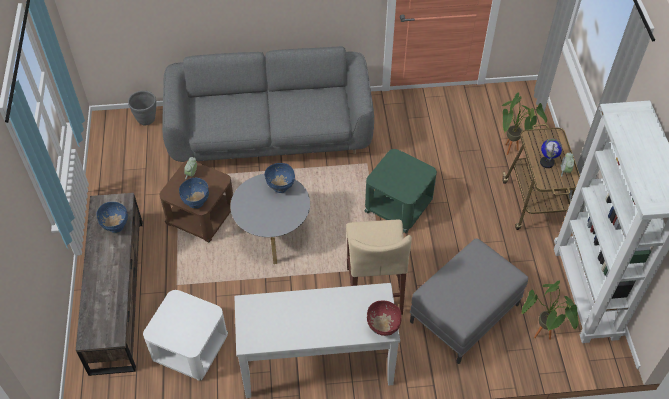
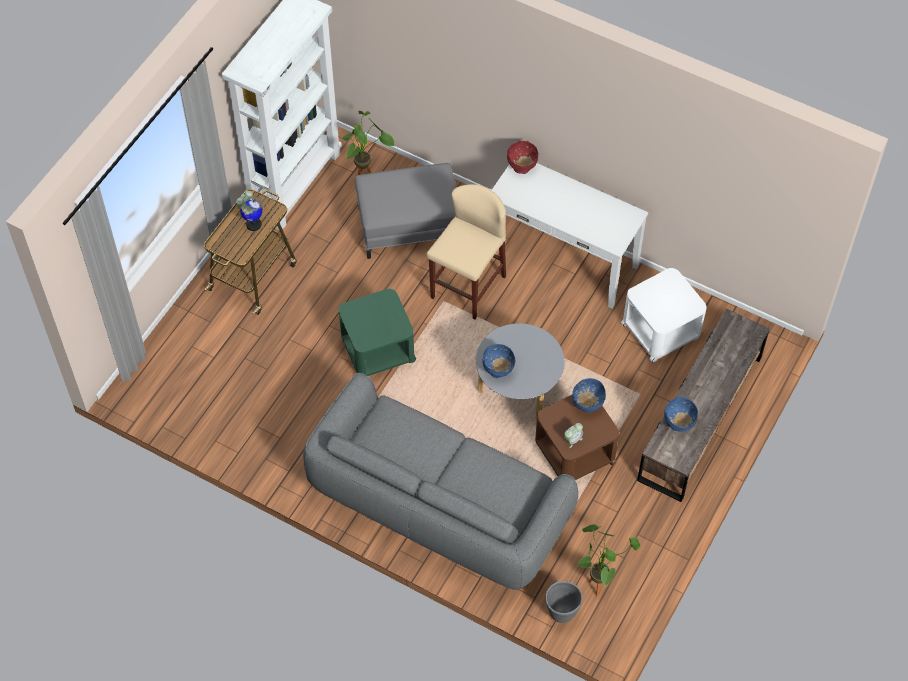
camera: 145 degrees left, 5 degrees up
(511, 152) = (218, 337): potted plant -> potted plant (599, 582)

